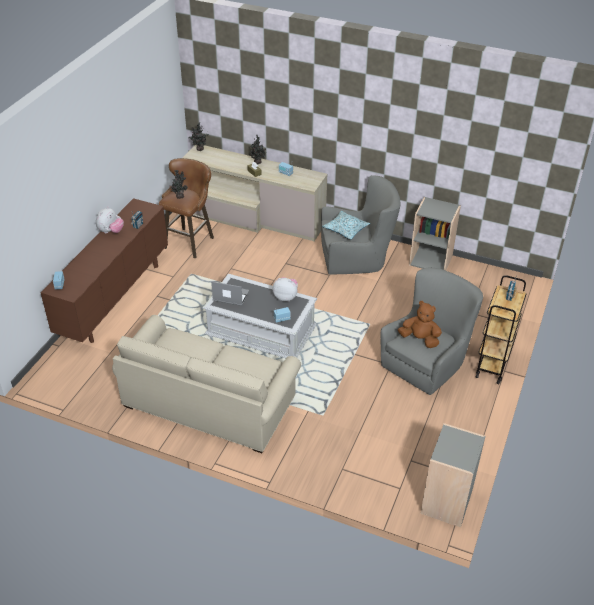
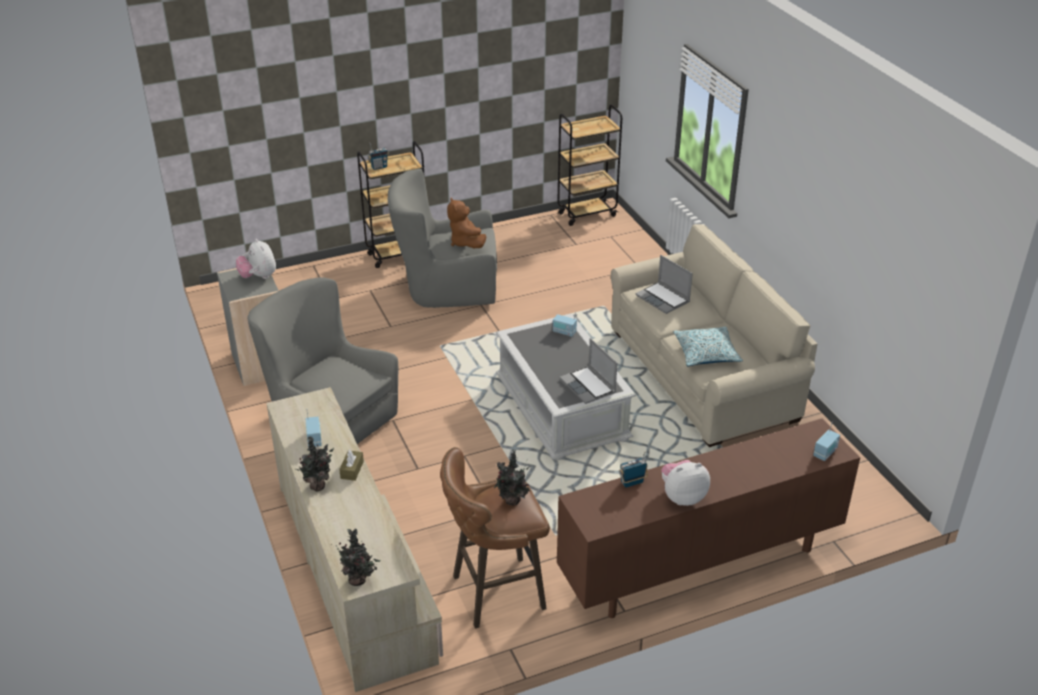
camera: 135 degrees left, 5 degrees down
(248, 366) = (663, 299): none -> laptop
(286, 297) = (527, 350): plush toy -> plush toy (258, 277)
(345, 229) = (339, 377): pillow -> pillow (706, 353)
(447, 502) = (587, 214): grey bookcase -> brown cart

